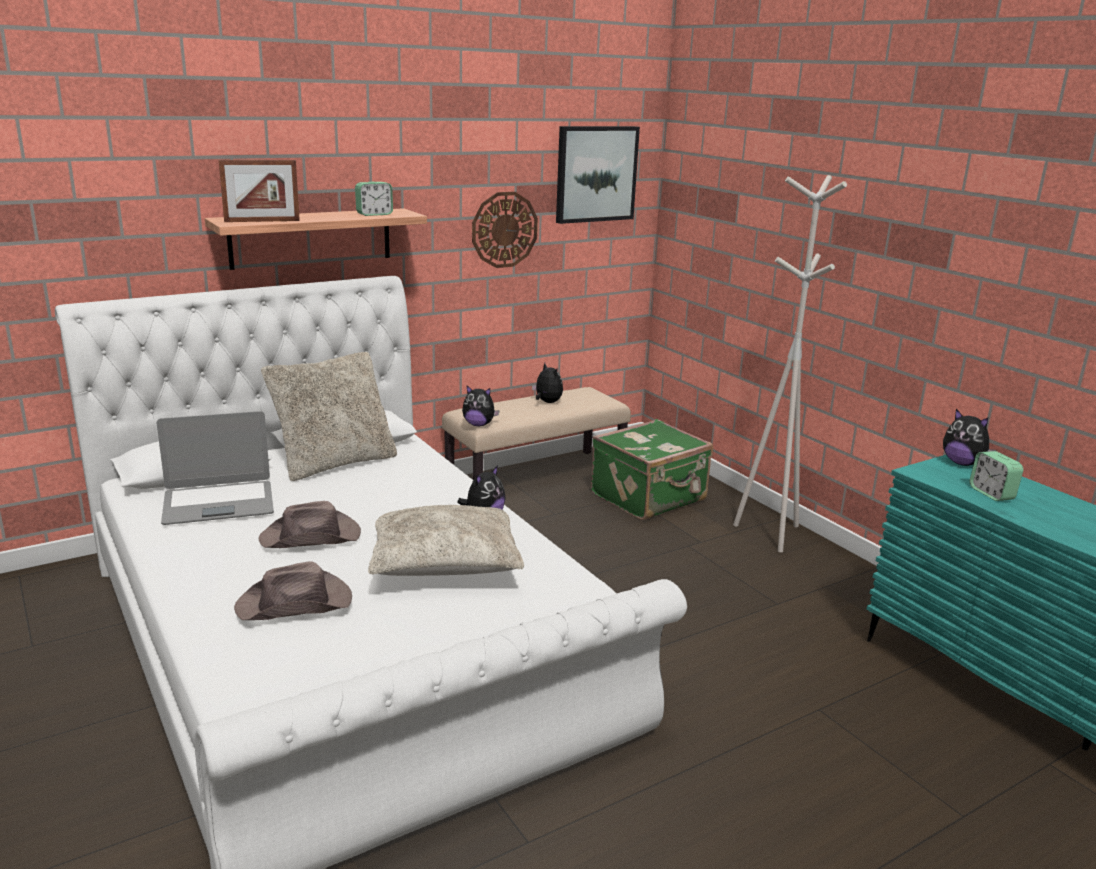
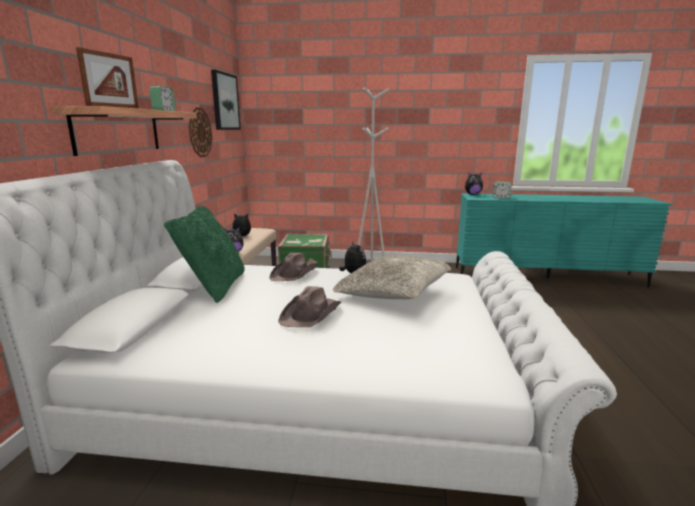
camera: 50 degrees left, 5 degrees down
(218, 504) = (205, 330): laptop -> none
(295, 604) = (397, 336): brown hat -> brown hat (294, 273)
(335, 461) = (214, 286): beige pillow -> green pillow

